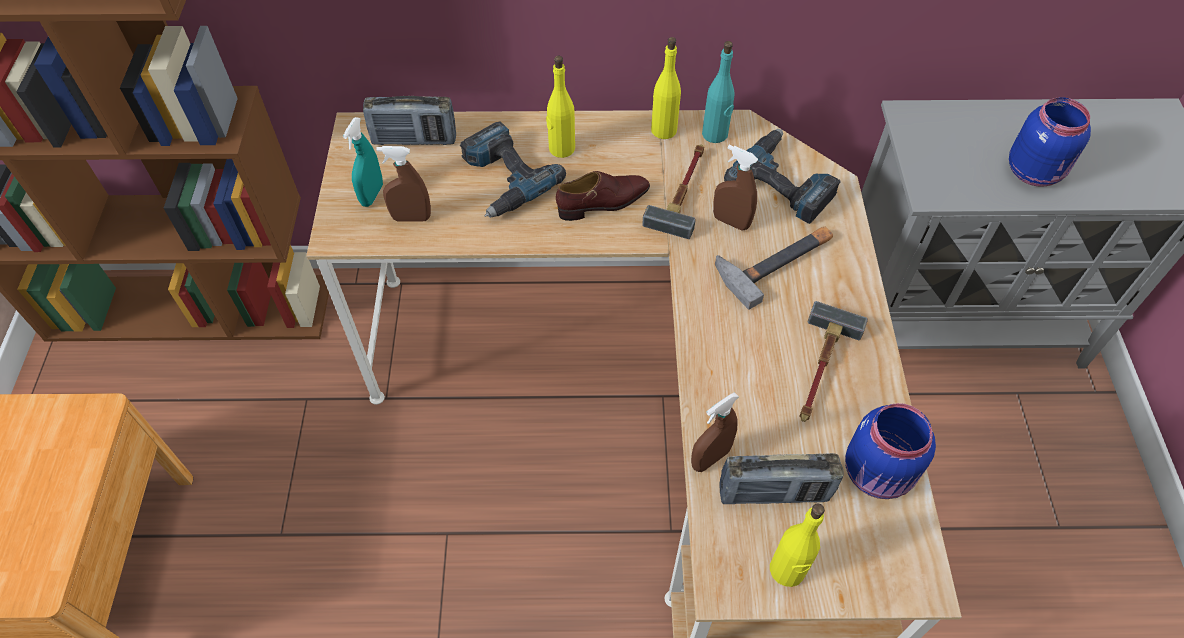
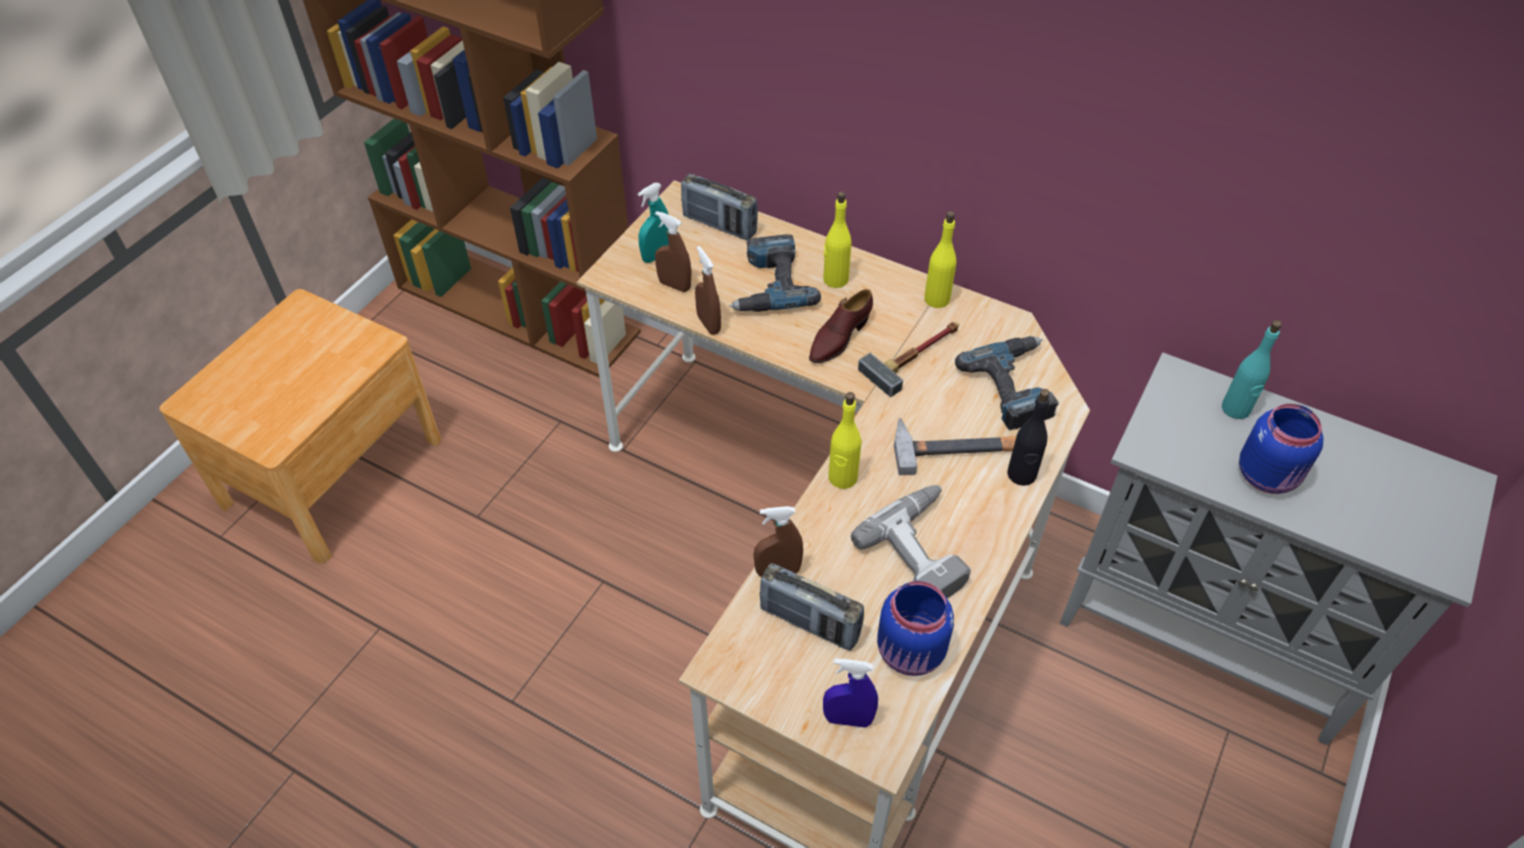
camera: 30 degrees right, 5 degrees down
(603, 203) = (839, 337): brown shoe -> brown shoe turned 120 degrees clockwise
(715, 134) = (981, 321): turquoise bottle -> turquoise bottle (1236, 409)
(731, 222) = (939, 399): brown spray bottle -> brown spray bottle (708, 324)
(787, 570) = (776, 683): yellow bottle -> yellow bottle (842, 478)
(820, 370) = (924, 550): hammer -> power drill
(847, 259) = (1021, 475): none -> black bottle
(872, 569) = (848, 719): none -> blue spray bottle

